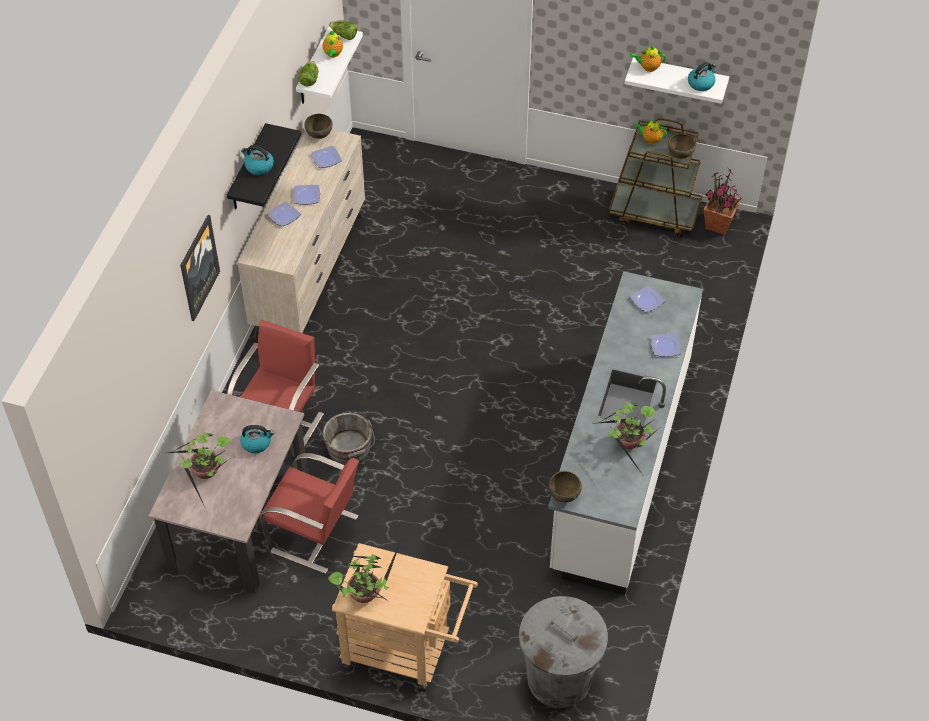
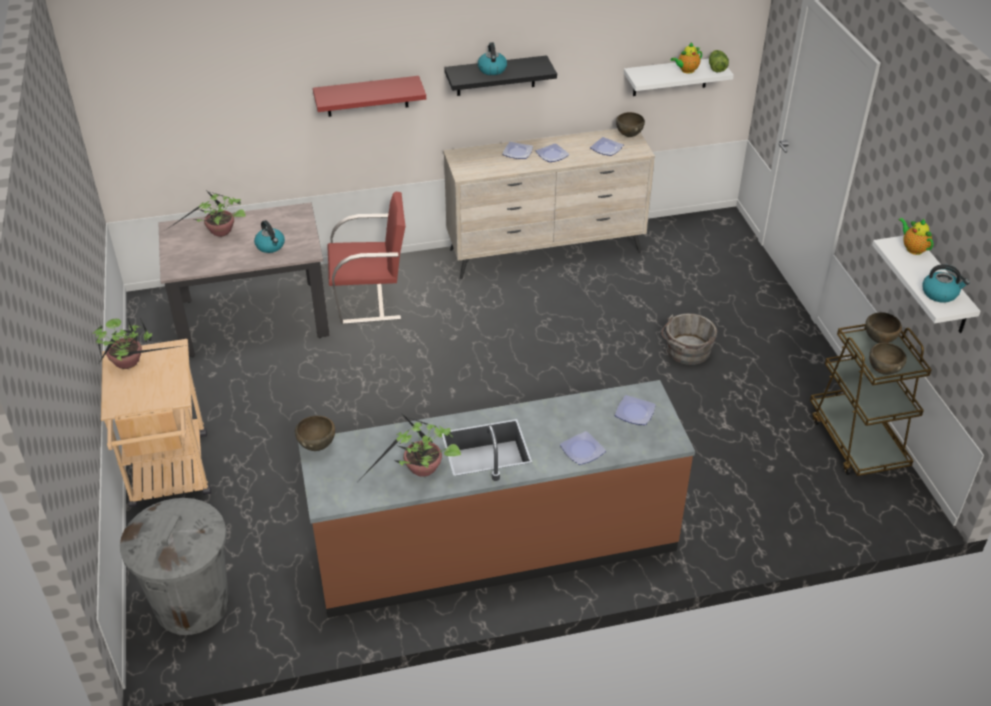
camera: 60 degrees right, 10 degrees down
(198, 267) = (367, 96): picture -> red shelf
(309, 79) = (641, 70): lettuce -> none
(315, 534) = (266, 367): red chair -> none
(350, 450) = (373, 350): grey bucket -> grey bucket (687, 352)
(620, 464) = (495, 546): white counter -> brown counter
(650, 139) = (879, 340): teapot -> brown bowl
(718, 225) = (898, 500): potted plant -> none

